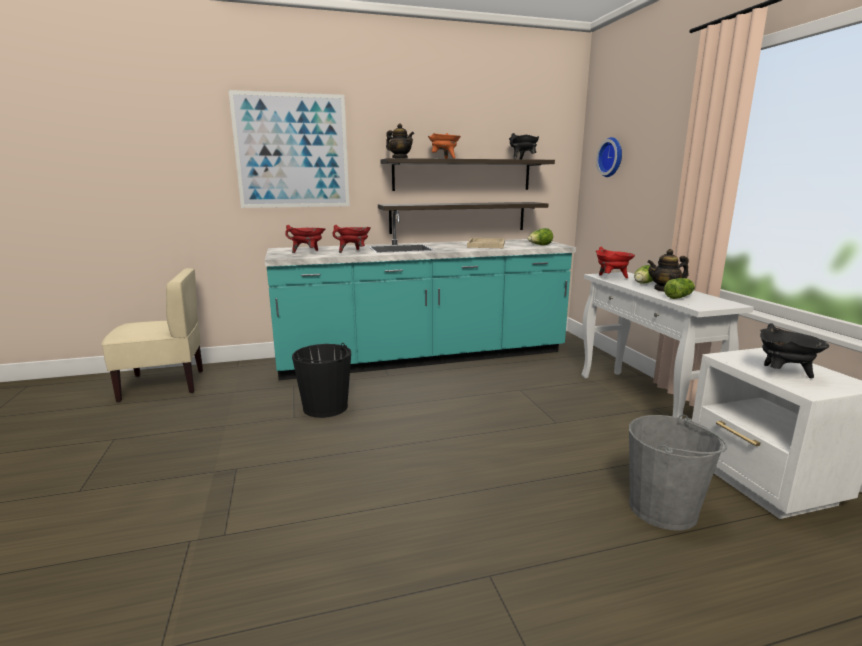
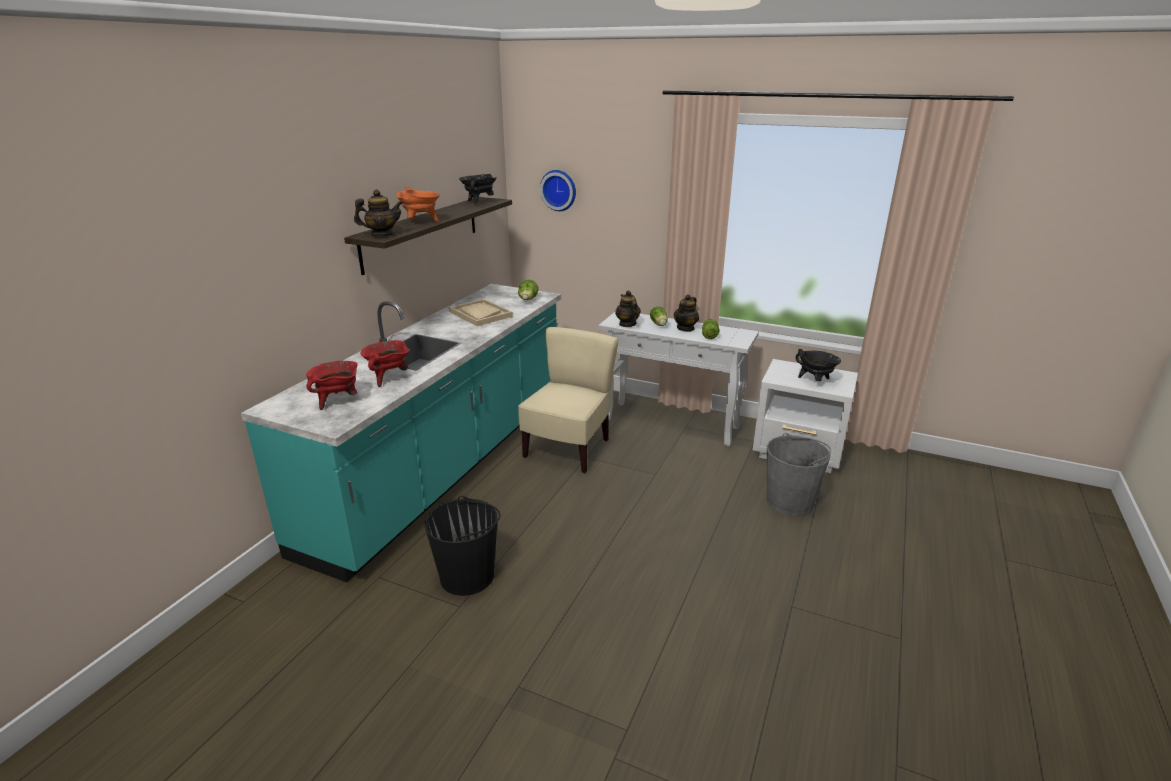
camera: 50 degrees left, 10 degrees up
(163, 385) = (193, 691): beige chair -> beige chair (568, 449)
(292, 151) = (242, 257): picture -> none
(458, 217) = (424, 285): shelf -> none
(611, 278) = (627, 324): red cooking pot -> teapot

